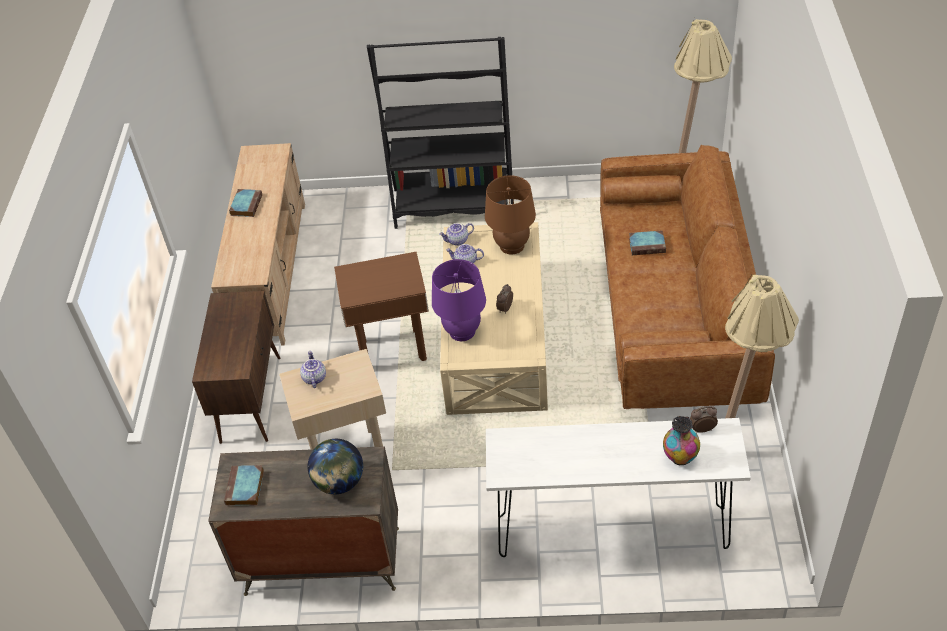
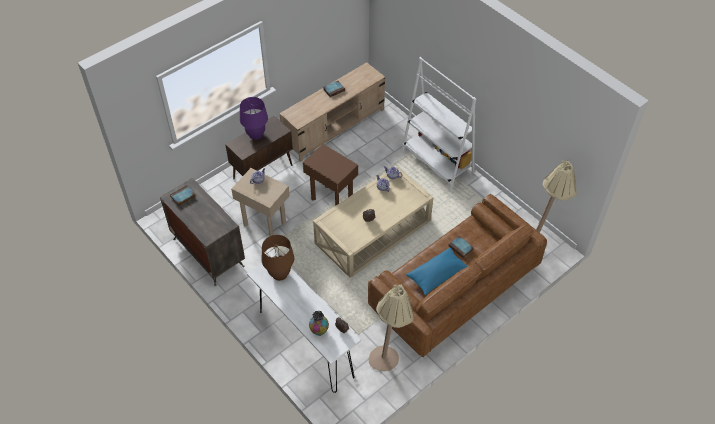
camera: 45 degrees right, 5 degrees up
(339, 482) = (209, 224): globe -> none
(453, 205) = (437, 162): black bookcase -> white bookcase
(462, 331) = (341, 213): purple table lamp -> purple table lamp (256, 134)
(512, 246) = (409, 197): brown table lamp -> brown table lamp (279, 274)
(668, 295) = (437, 275): none -> blue pillow

